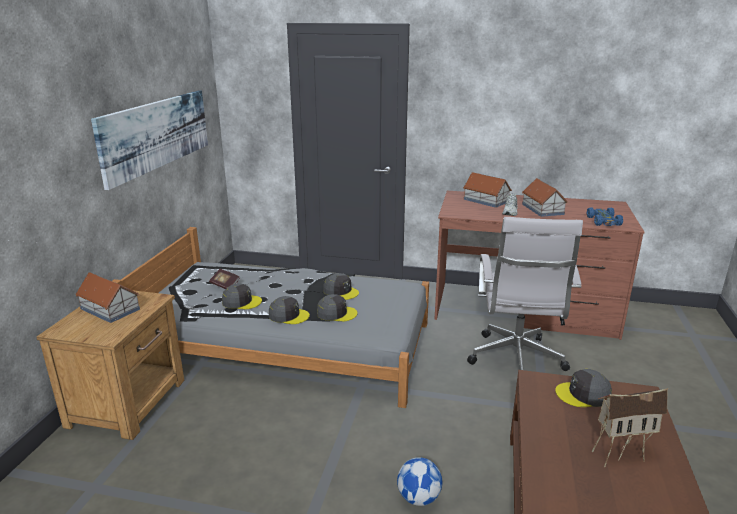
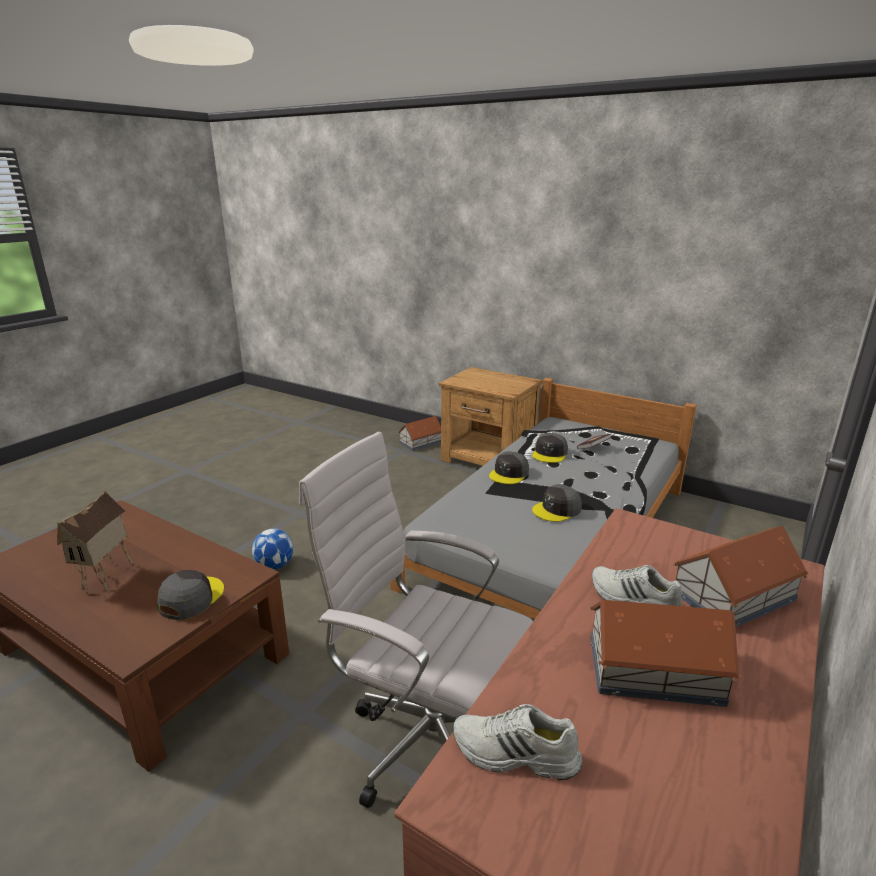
camera: 110 degrees right, 0 degrees up
(110, 308) = (499, 381): toy house -> toy house (421, 442)
(157, 134) = (679, 277): picture -> none
(336, 313) = (501, 499): grey cap -> none
(604, 221) = (514, 755): blue toy car -> white shoe

